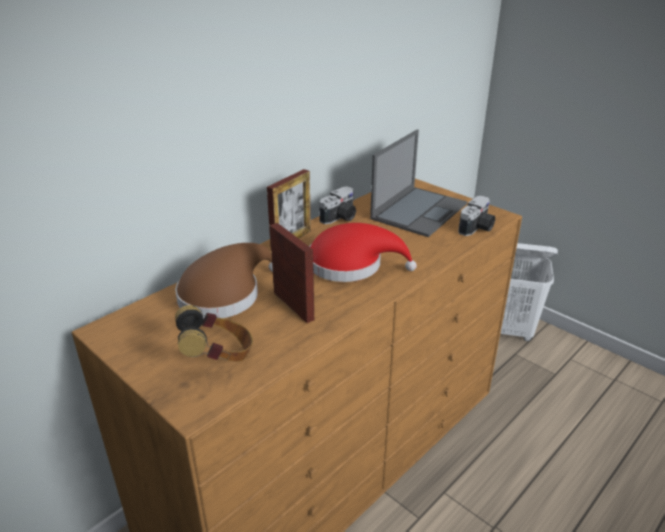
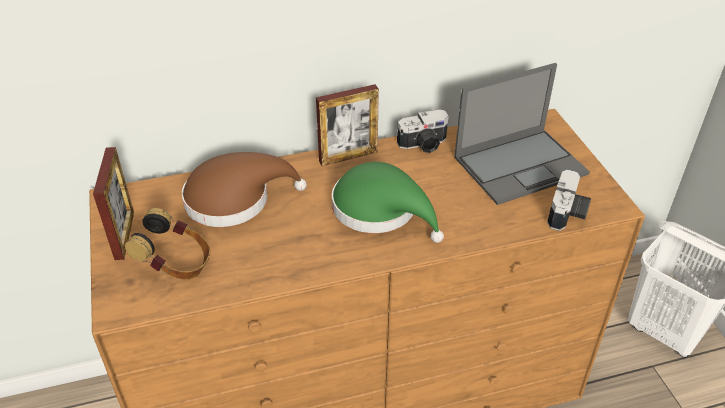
camera: 30 degrees right, 10 degrees up
(293, 306) = (284, 237): picture frame -> picture frame (124, 235)
(351, 265) = (381, 210): red hat -> green hat
(477, 228) = (568, 214): camera -> camera turned 45 degrees counterclockwise

